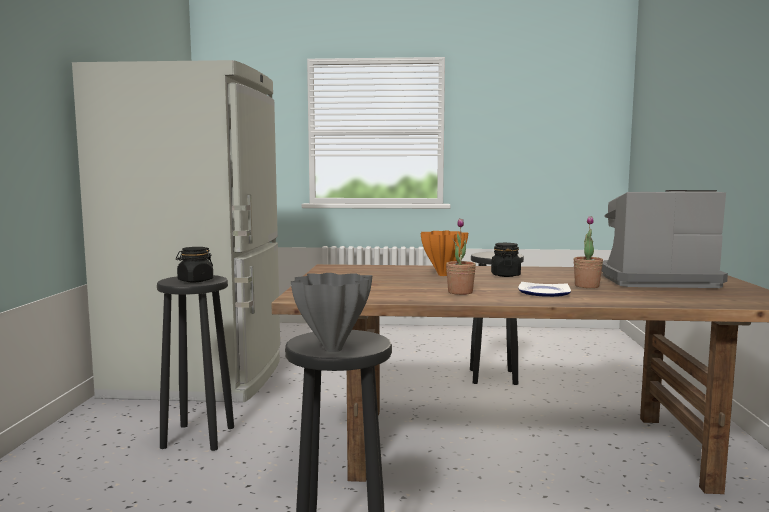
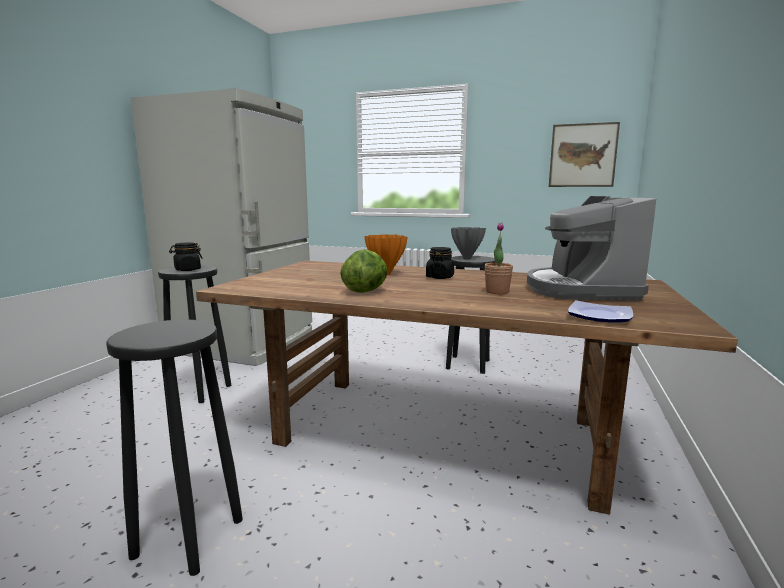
camera: 15 degrees right, 5 degrees up
(331, 349) = (139, 339): grey vase -> grey vase (466, 258)
(460, 292) = (366, 291): potted plant -> lettuce
(545, 293) = (442, 296): plate -> plate (600, 316)
(572, 139) = (582, 155): none -> picture
(655, 280) = (579, 289): coffee machine -> coffee machine turned 105 degrees counterclockwise

